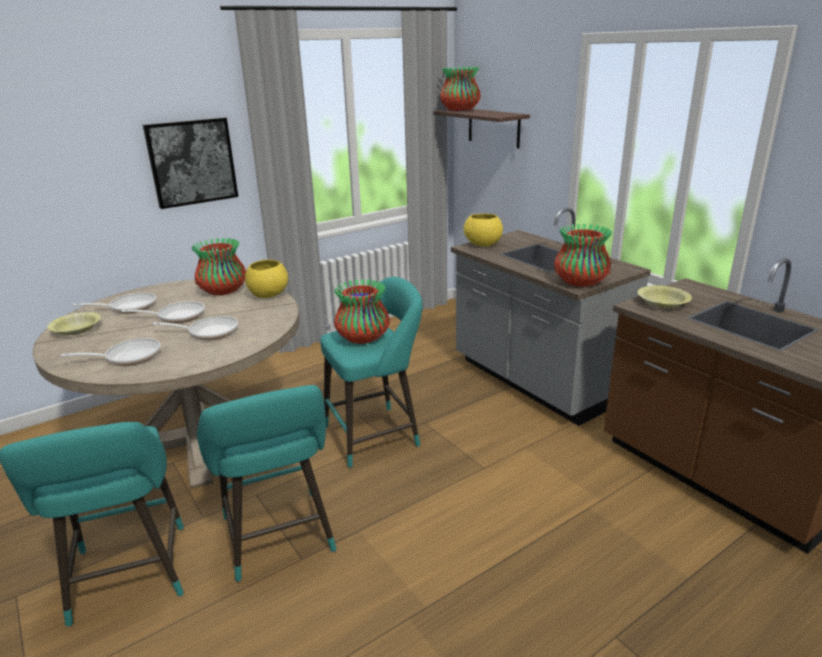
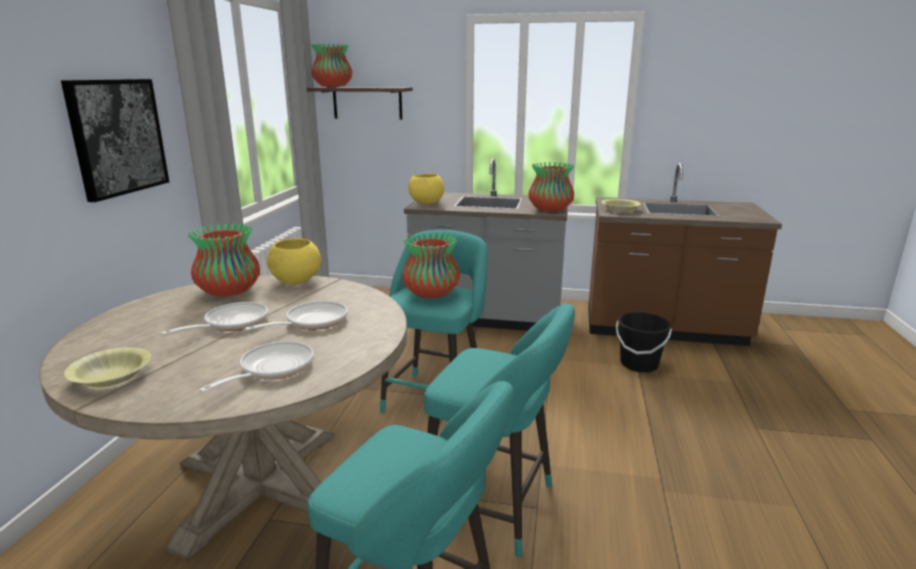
camera: 45 degrees left, 5 degrees down
(129, 307) = (133, 336): frying pan -> none
(607, 499) = (639, 364): none -> black bucket

